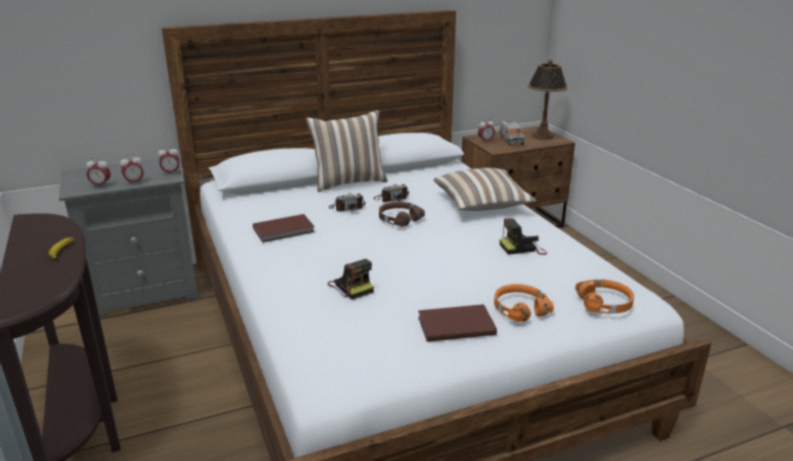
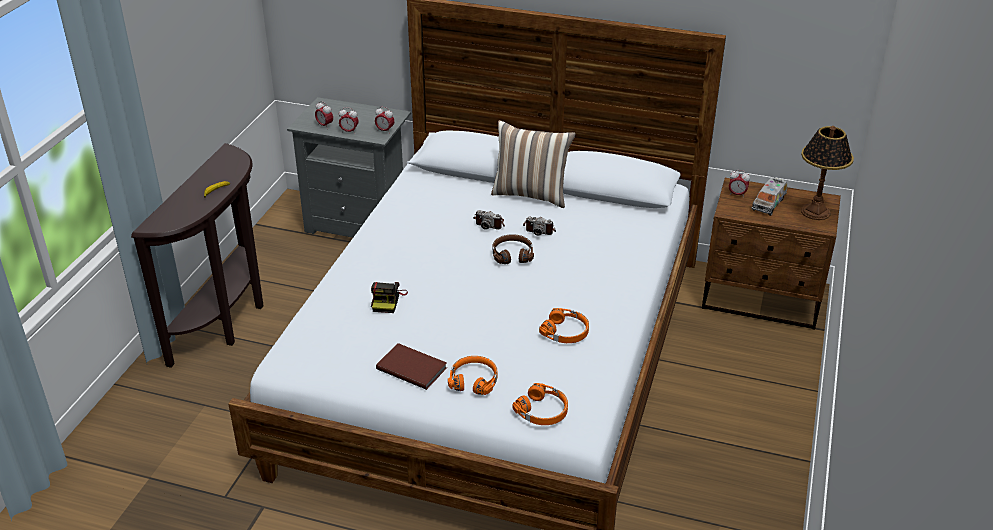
camera: 40 degrees right, 10 degrees up
(285, 230) = (414, 226): brown book -> none
(482, 205) = (605, 272): pillow -> none
(523, 248) = (566, 332): camera -> orange headphones

